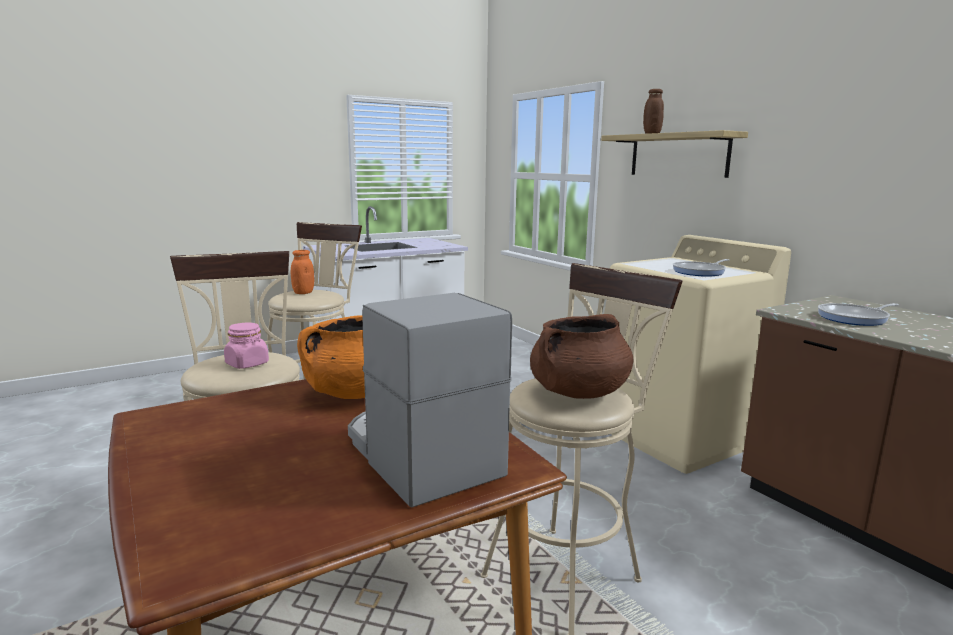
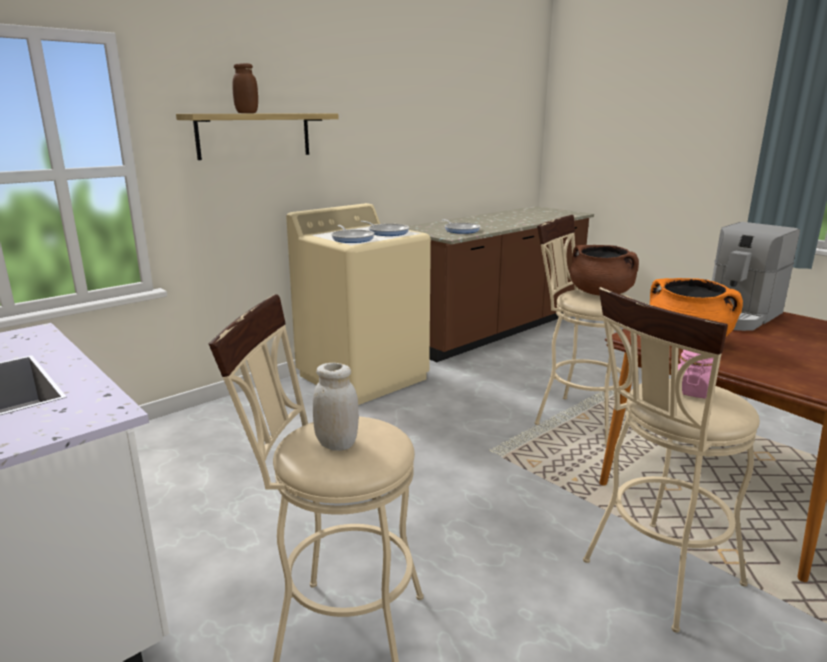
camera: 100 degrees left, 5 degrees up
(303, 292) = (337, 444): orange jar -> white jar
(654, 264) = (352, 238): none -> frying pan

